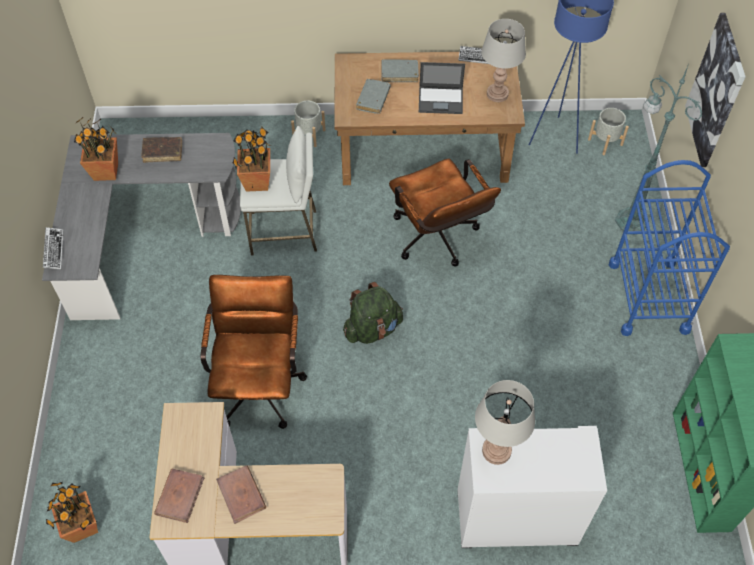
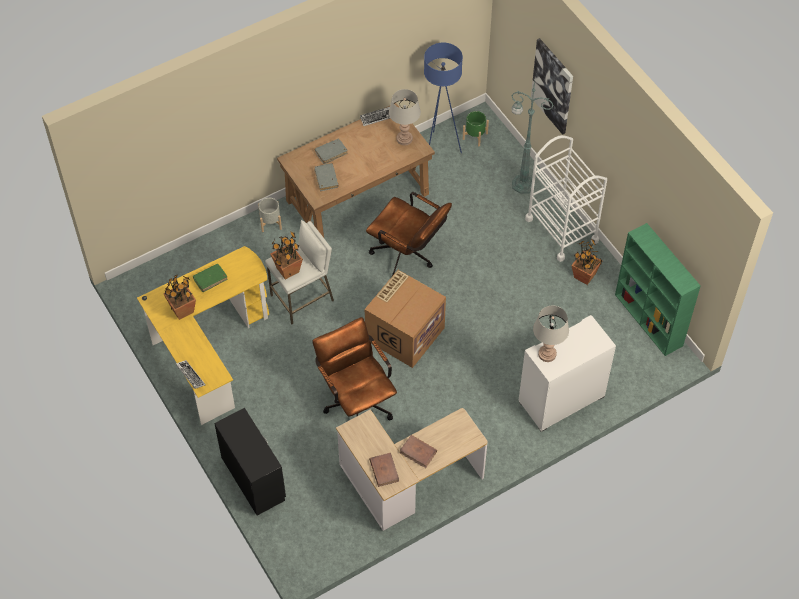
camera: 30 degrees left, 0 degrees up
(77, 414) = (253, 478): none -> black dresser
(82, 527) = (309, 537): potted plant -> potted plant (584, 276)
(143, 237) = (207, 347): grey desk -> yellow desk
(163, 152) = (210, 279): brown book -> green book
(372, 329) = (404, 333): green backpack -> cardboard box
(441, 100) = (371, 159): laptop -> none
(605, 142) = (475, 136): grey planter -> green planter
(648, 297) = (561, 230): blue cart -> white cart

